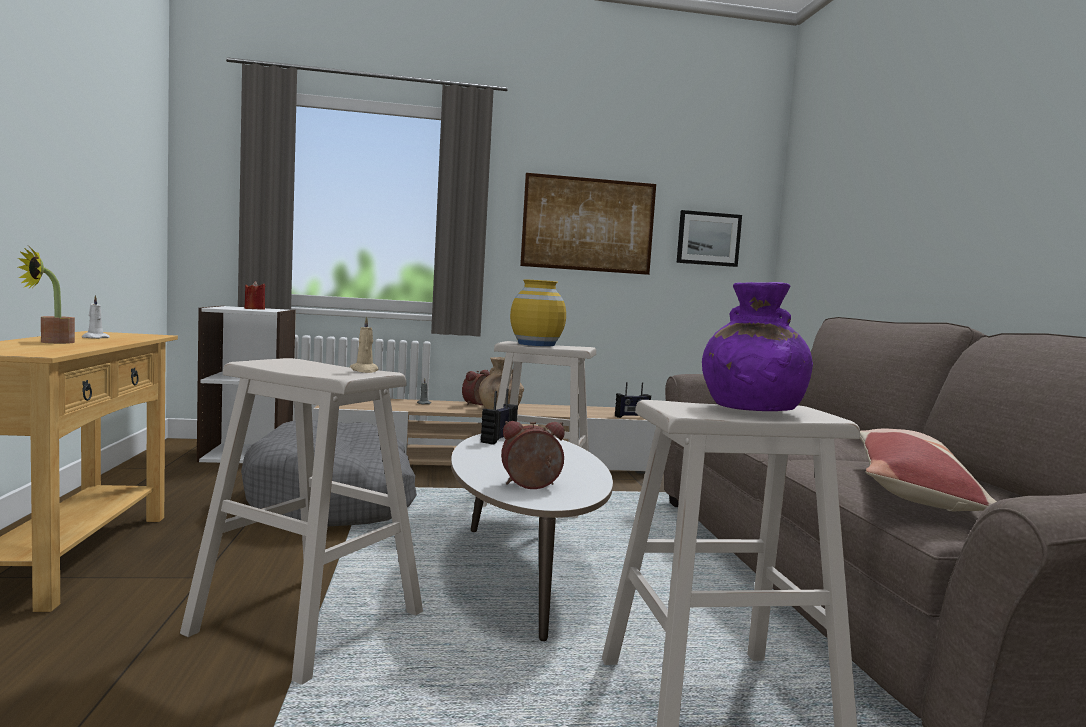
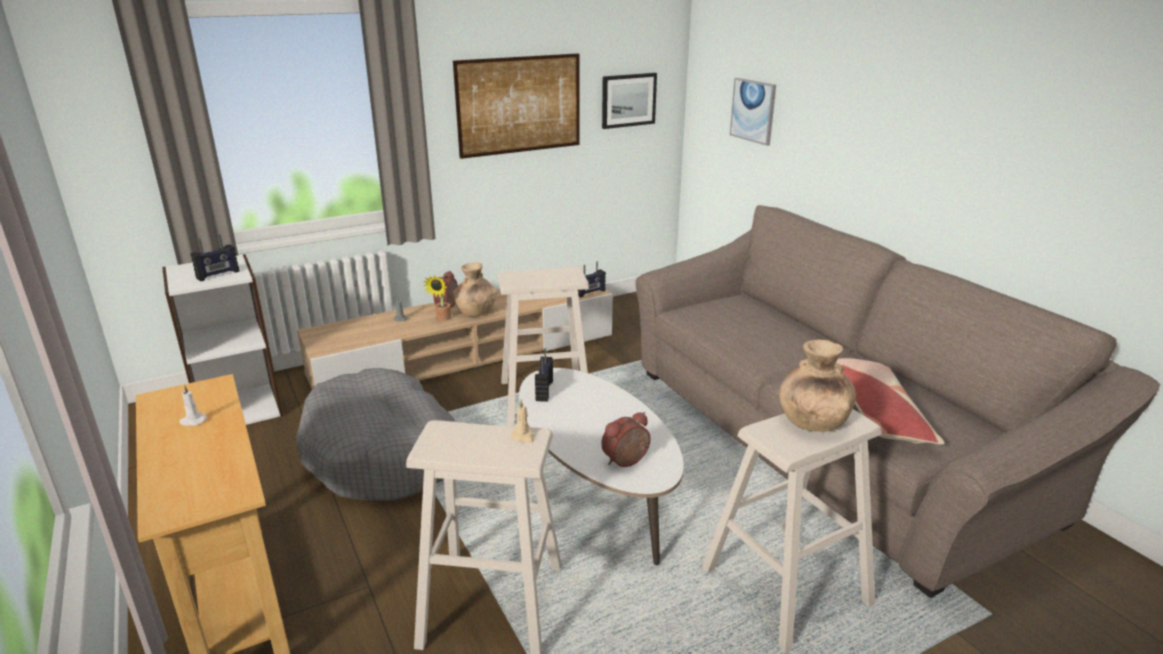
camera: 20 degrees left, 20 degrees up
(50, 342) = (186, 454): potted plant -> potted plant (442, 319)
(254, 309) = (218, 275): red candle -> radio
(536, 344) = (533, 277): yellow vase -> none
(750, 409) = (812, 422): purple vase -> brown vase
(837, 236) = (753, 111): none -> picture

